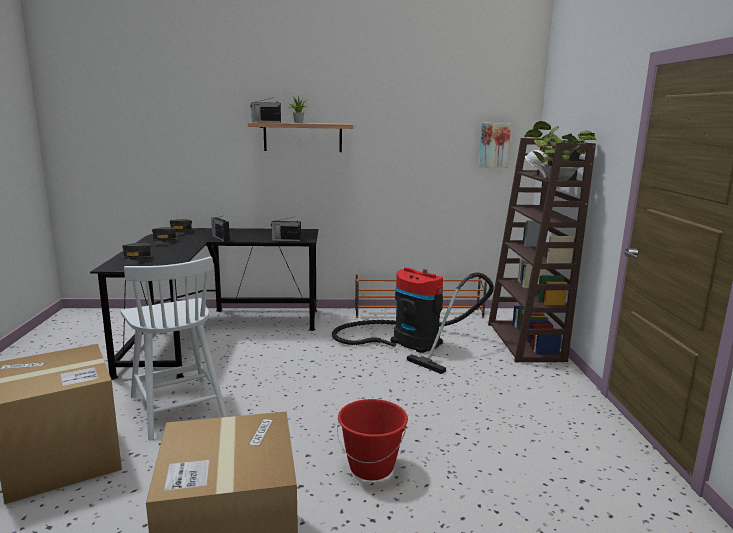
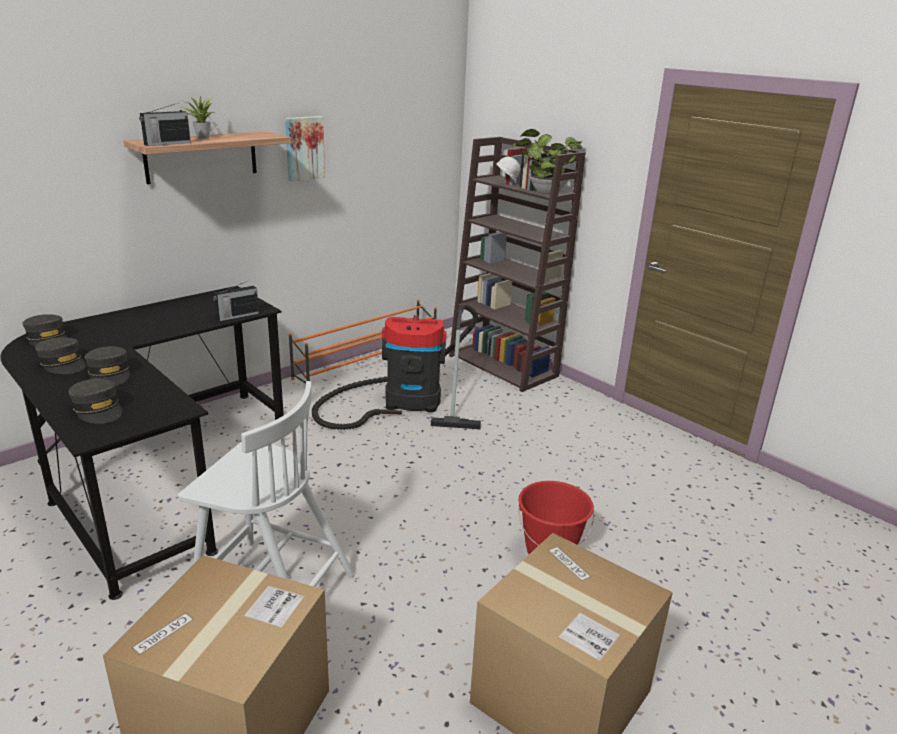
camera: 40 degrees left, 10 degrees up
(172, 249) = (110, 374): none -> grey cap
(220, 238) = (138, 335): radio -> none
(494, 145) = (423, 143): picture -> picture (304, 148)

